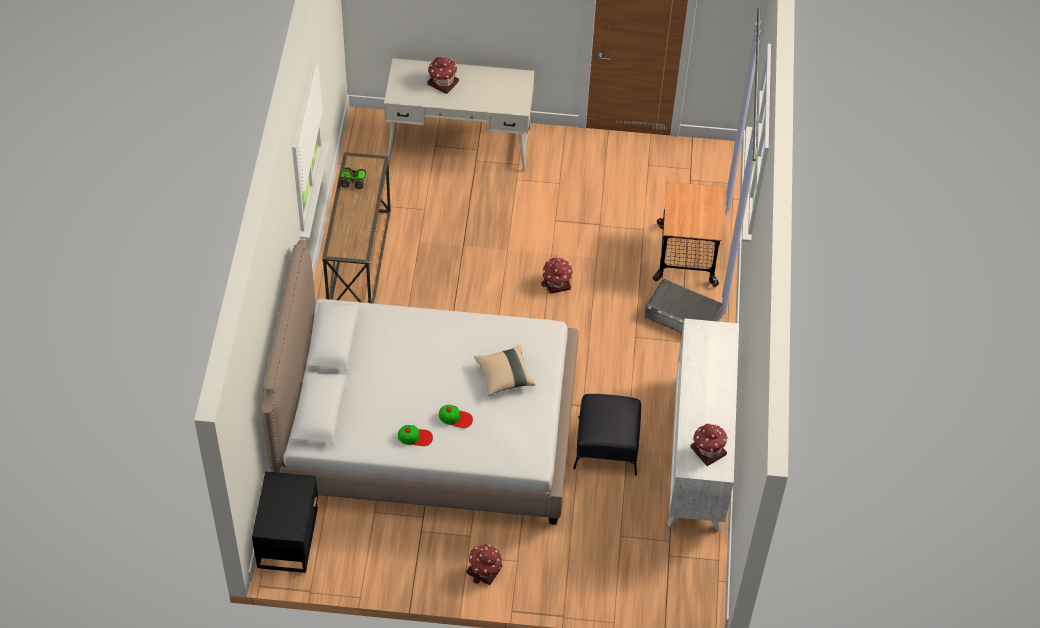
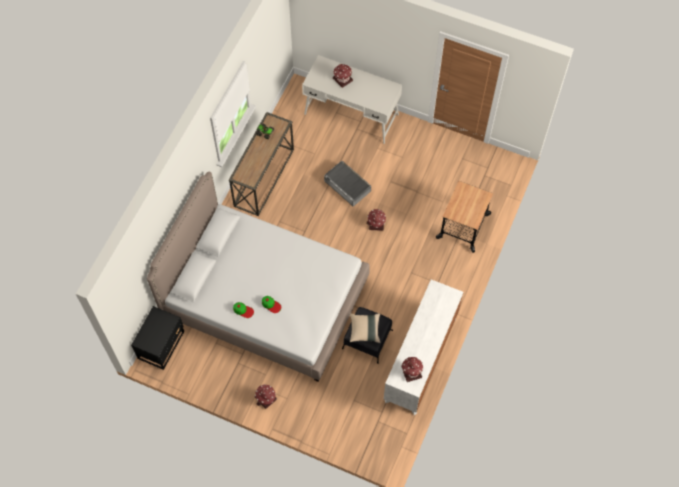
camera: 20 degrees right, 10 degrees up
(504, 376) = (310, 285): beige pillow -> beige pillow (364, 330)
(683, 315) = (446, 266): grey storage box -> grey storage box (347, 185)

